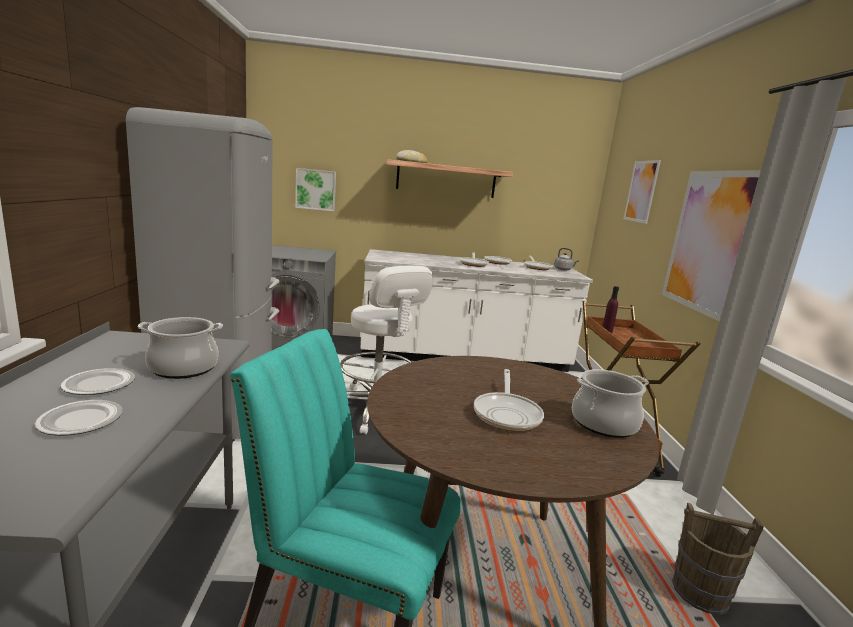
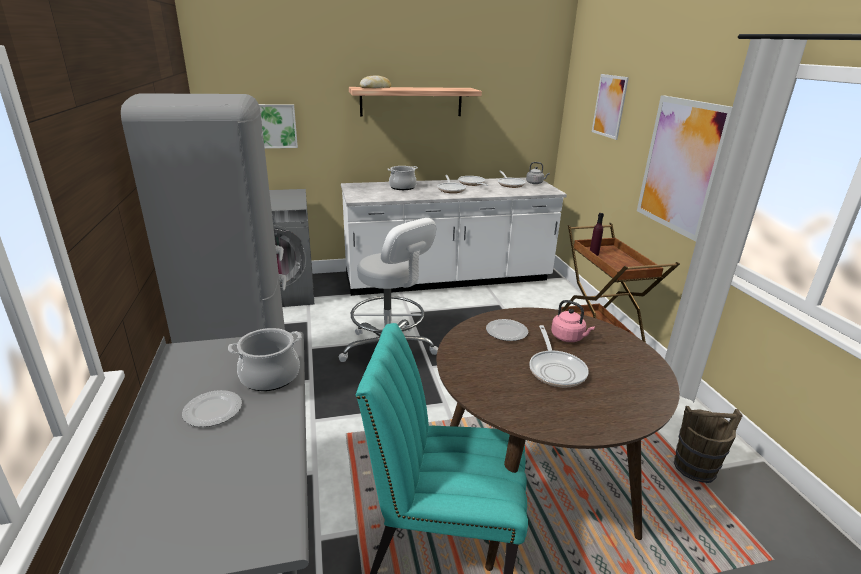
camera: 10 degrees left, 10 degrees up
(81, 420) = (231, 452): plate -> plate (506, 332)
(539, 389) = (569, 338): none -> pink kettle
(603, 423) = (630, 364): cooking pot -> cooking pot (402, 187)

